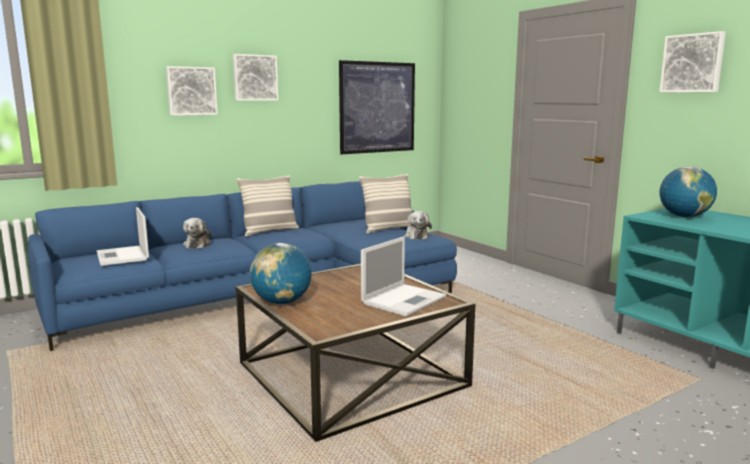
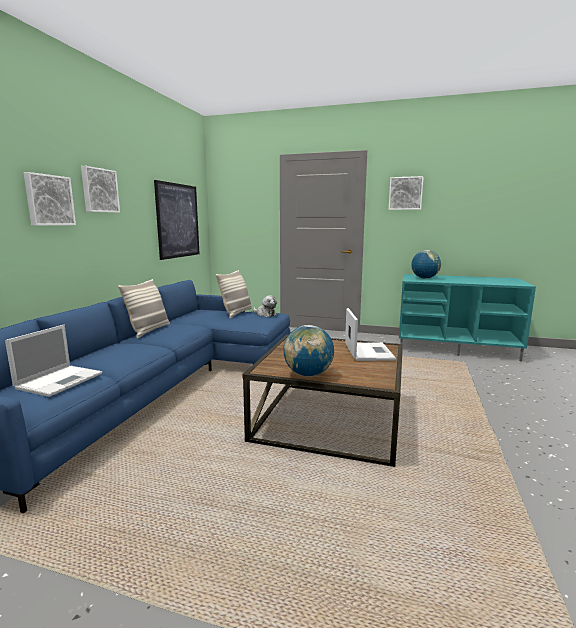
camera: 40 degrees left, 0 degrees up
(123, 256) = (60, 380): laptop -> laptop turned 90 degrees counterclockwise
(198, 244) = (114, 353): plush toy -> none

